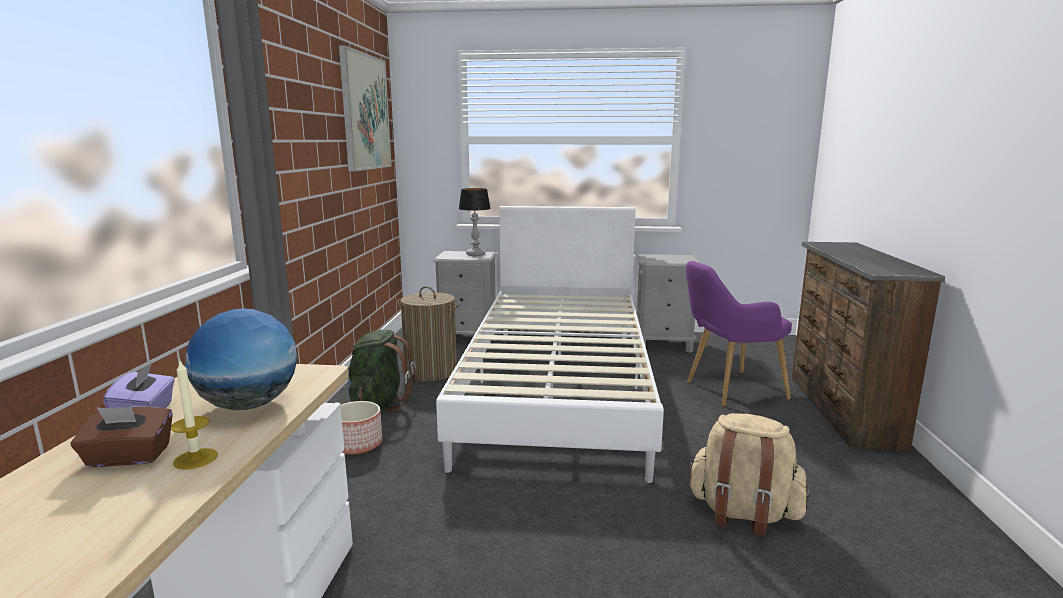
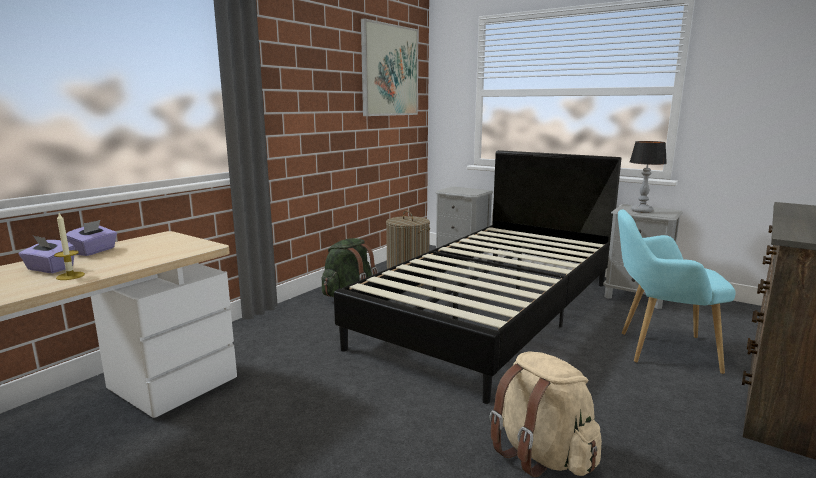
camera: 30 degrees right, 0 degrees up
(128, 457) = (49, 269): brown tissue box -> purple tissue box
(248, 405) = (141, 256): globe -> none
(357, 444) = (307, 318): planter -> none
(475, 254) = (471, 191): table lamp -> table lamp (641, 211)
(558, 387) = (493, 312): white bed -> black bed
(729, 390) = (660, 350): purple armchair -> turquoise armchair

